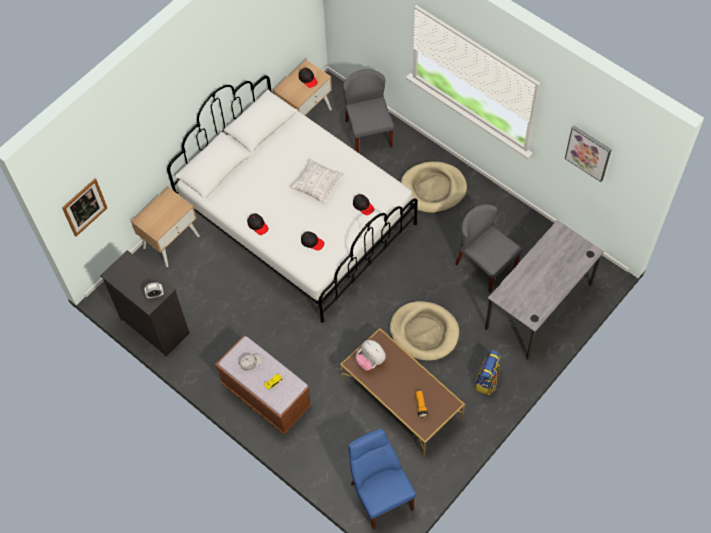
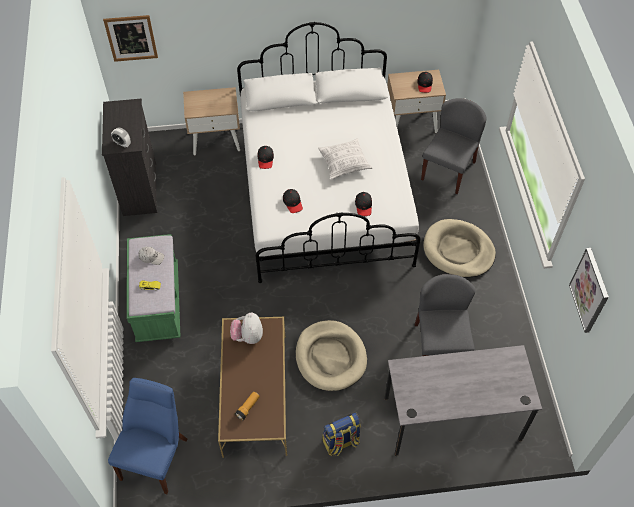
camera: 40 degrees right, 5 degrees down
(266, 396) = (158, 303): brown bench -> green bench

